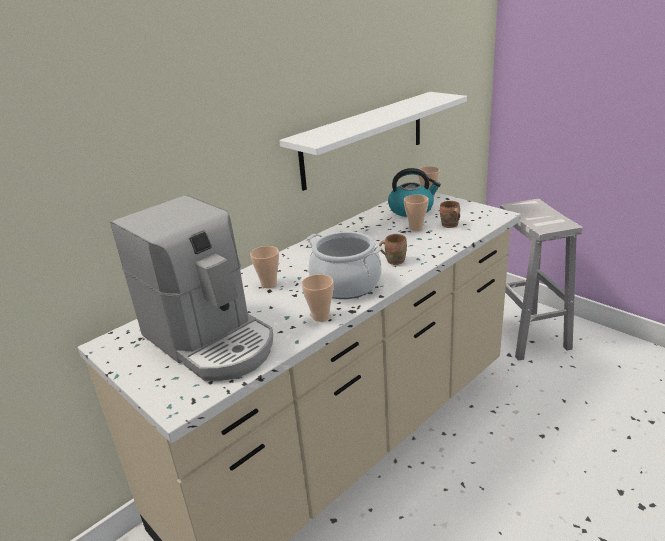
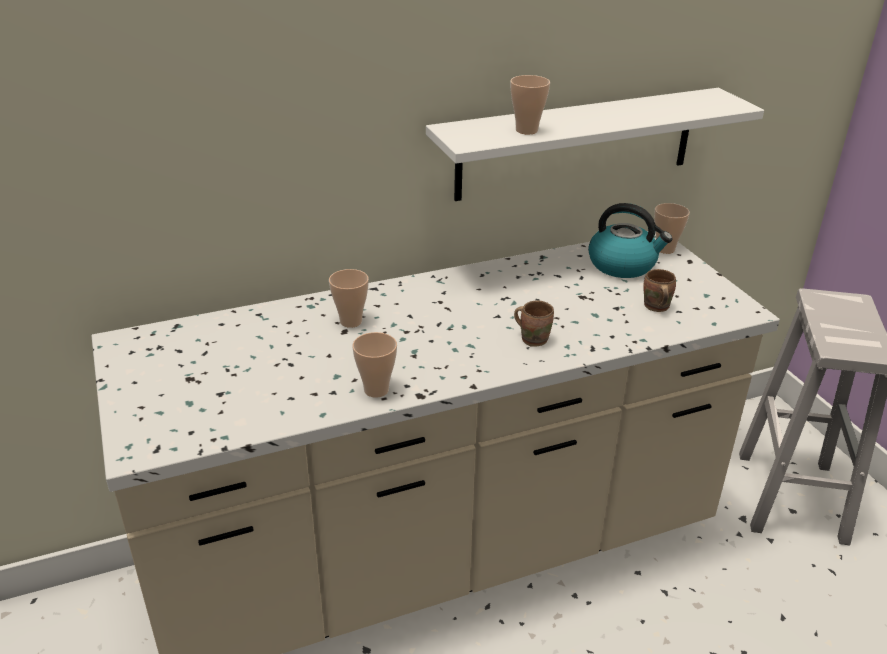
camera: 20 degrees right, 5 degrees up
(211, 340) = (229, 377): coffee machine -> none
(346, 285) = (442, 354): cooking pot -> none
(416, 228) = (604, 296): cup -> cup (526, 130)

